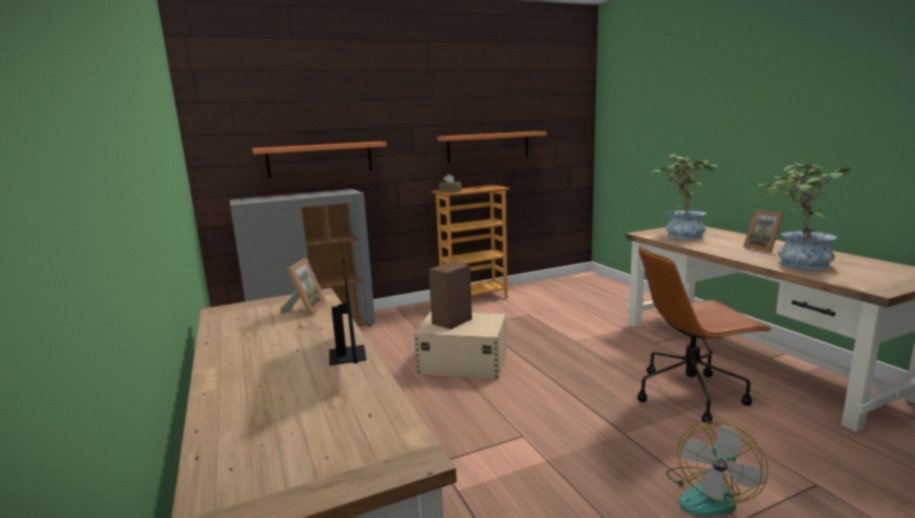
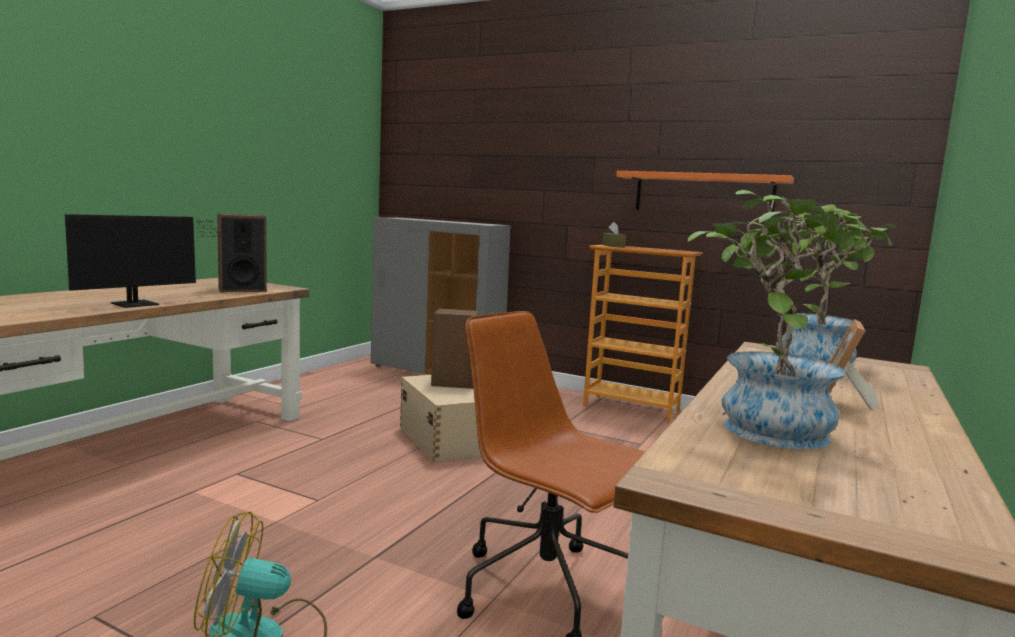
camera: 50 degrees right, 5 degrees down
(305, 309) = (242, 289): picture frame -> speaker
(320, 159) = (486, 187): orange shelf -> none

